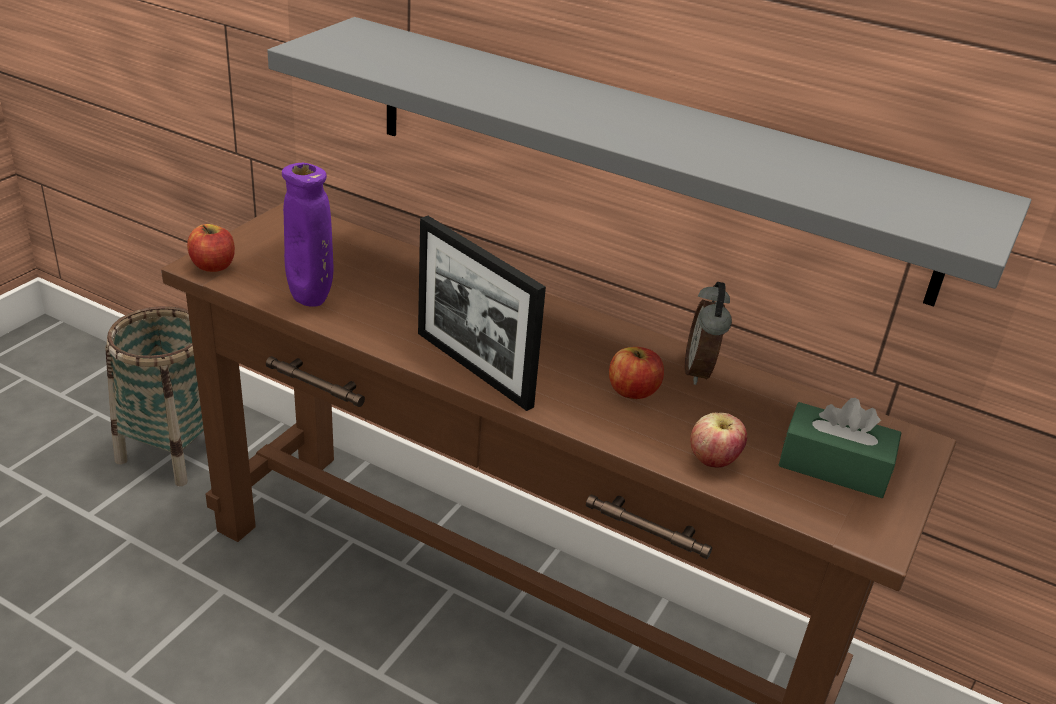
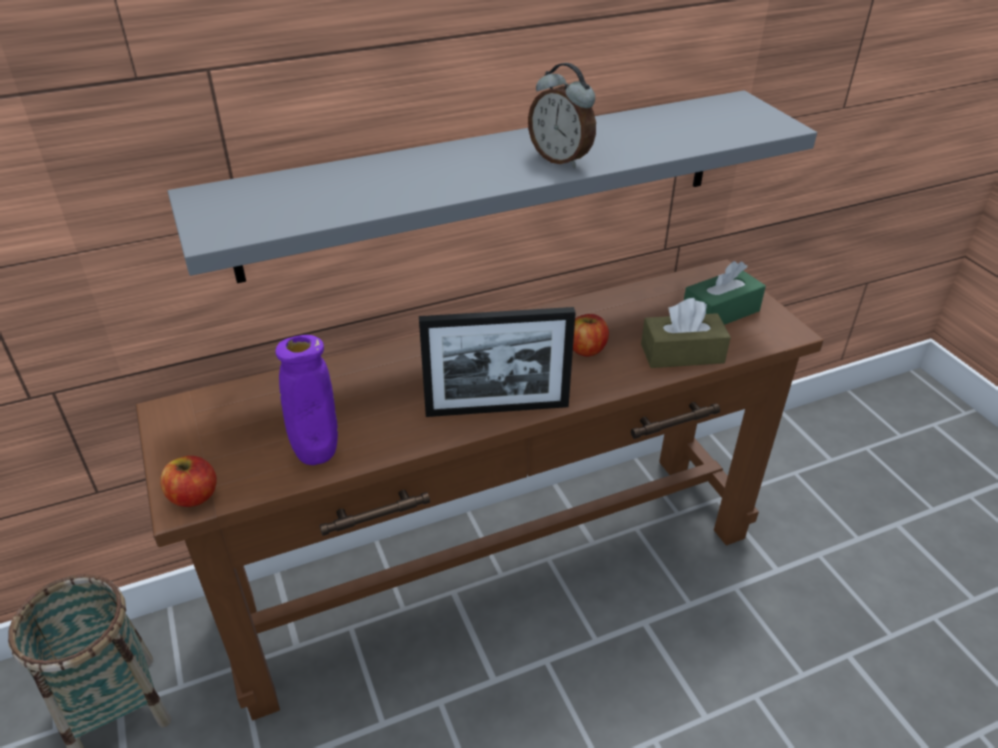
camera: 50 degrees left, 5 degrees up
(700, 371) = (590, 311): alarm clock -> alarm clock (561, 159)
(713, 460) = (682, 353): apple -> brown tissue box

